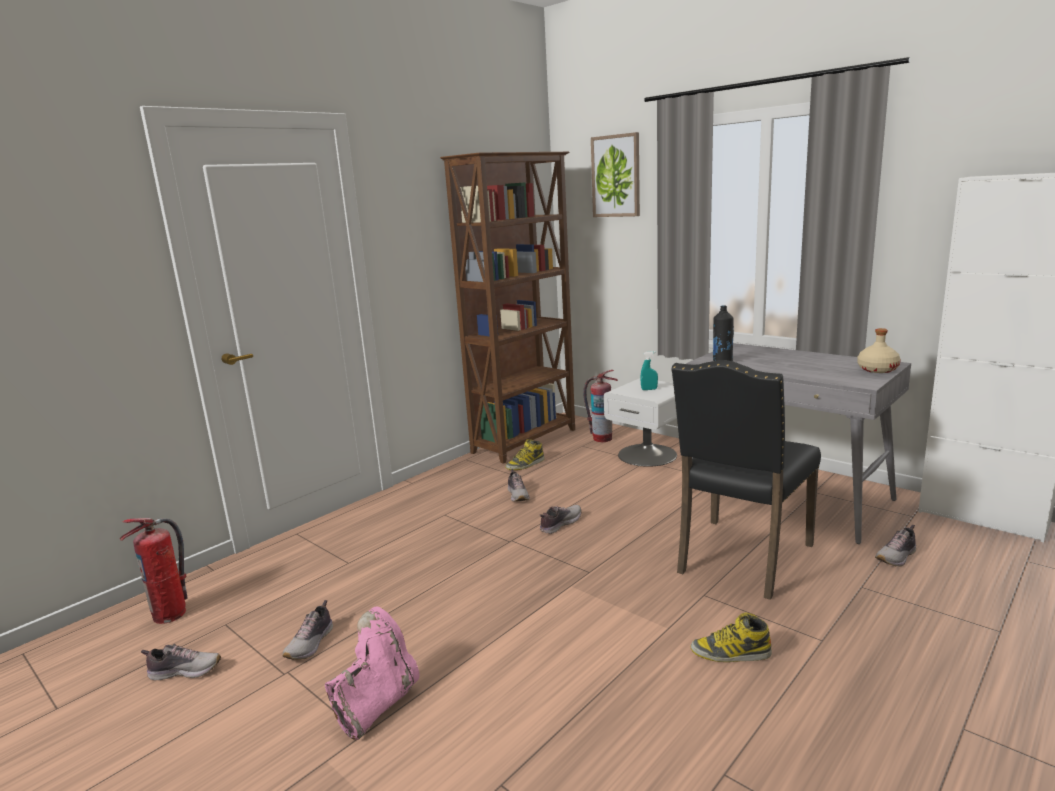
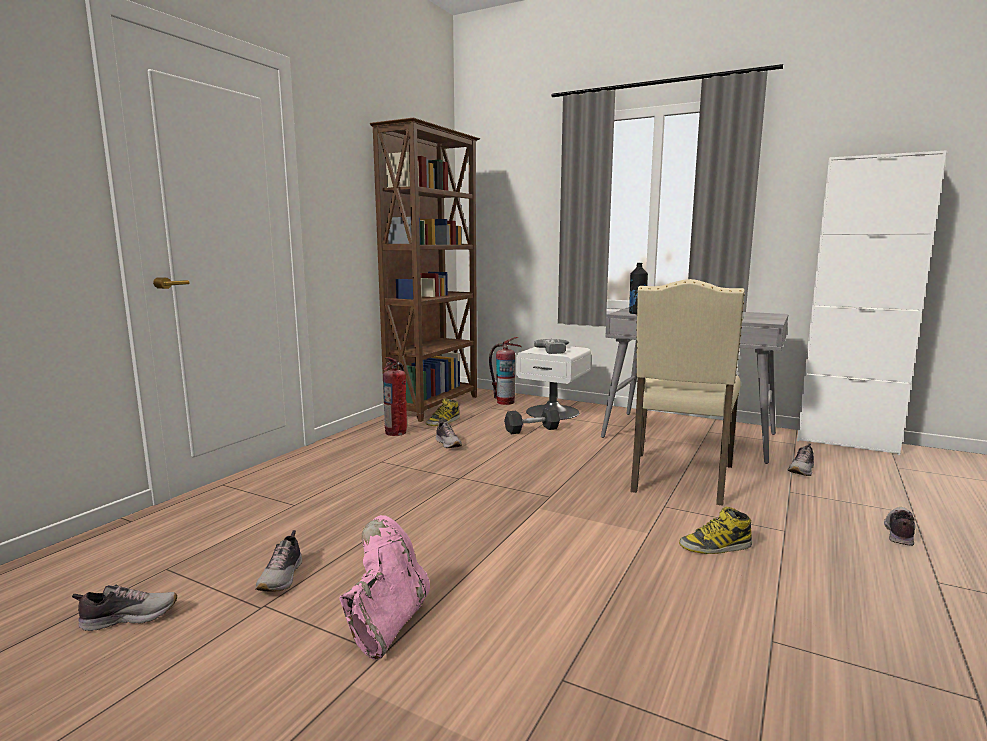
camera: 15 degrees left, 5 degrees down
(171, 614) = (89, 565): fire extinguisher -> fire extinguisher (396, 432)
(560, 524) = (501, 463): shoe -> shoe (899, 533)
(612, 480) = (532, 430): none -> grey dumbbell
(616, 176) = (519, 165): picture -> none
(649, 389) = (556, 350): turquoise spray bottle -> power drill
(741, 558) = (679, 479): black chair -> beige chair
(877, 369) = (768, 316): beige bottle -> none

